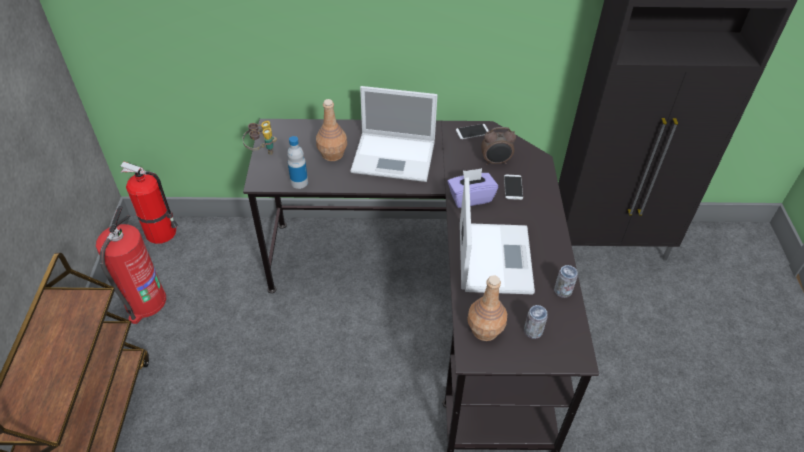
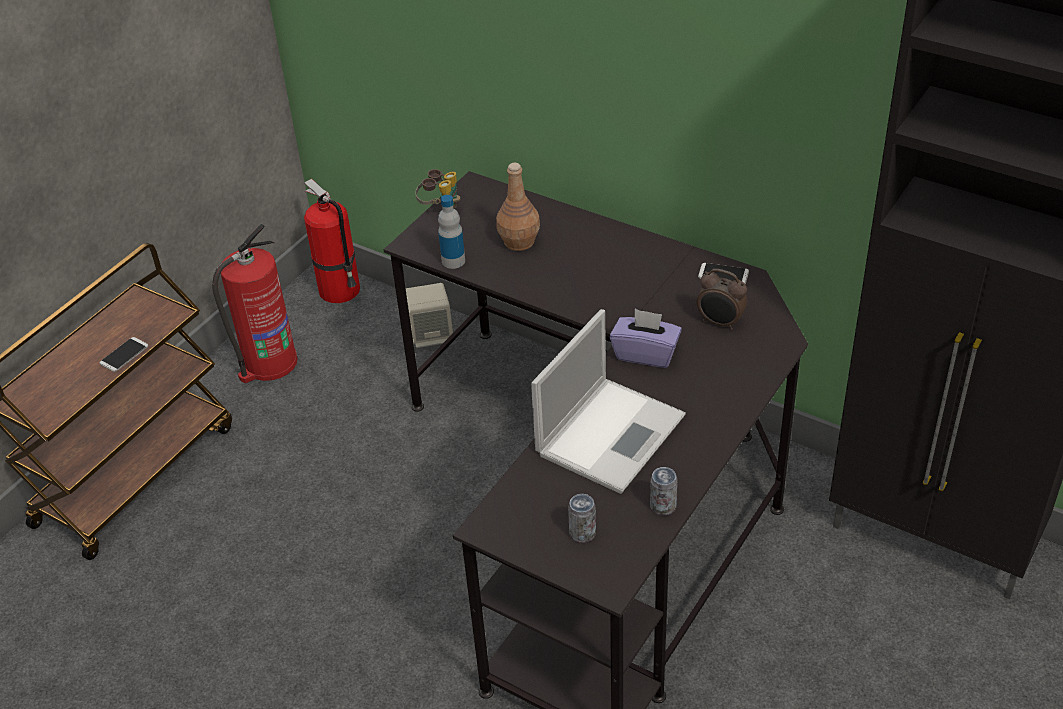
camera: 35 degrees right, 5 degrees down
(247, 238) = (431, 335): none -> beige speaker
(395, 157) = (593, 271): laptop -> none
(485, 329) = (527, 506): brown bottle -> none
(513, 187) = (714, 362): phone -> phone (124, 355)

